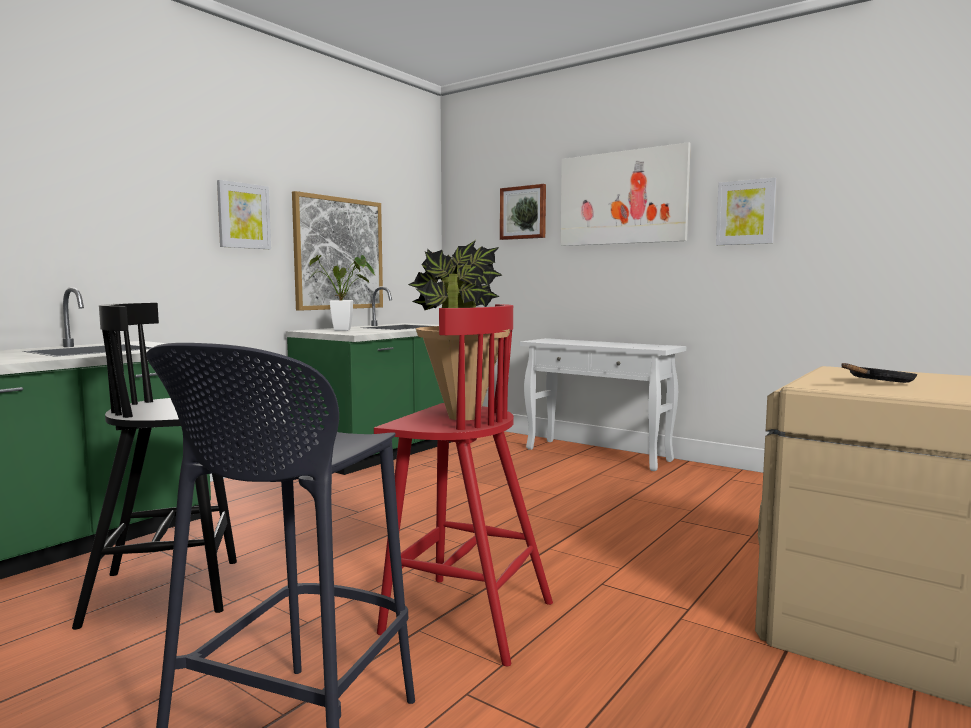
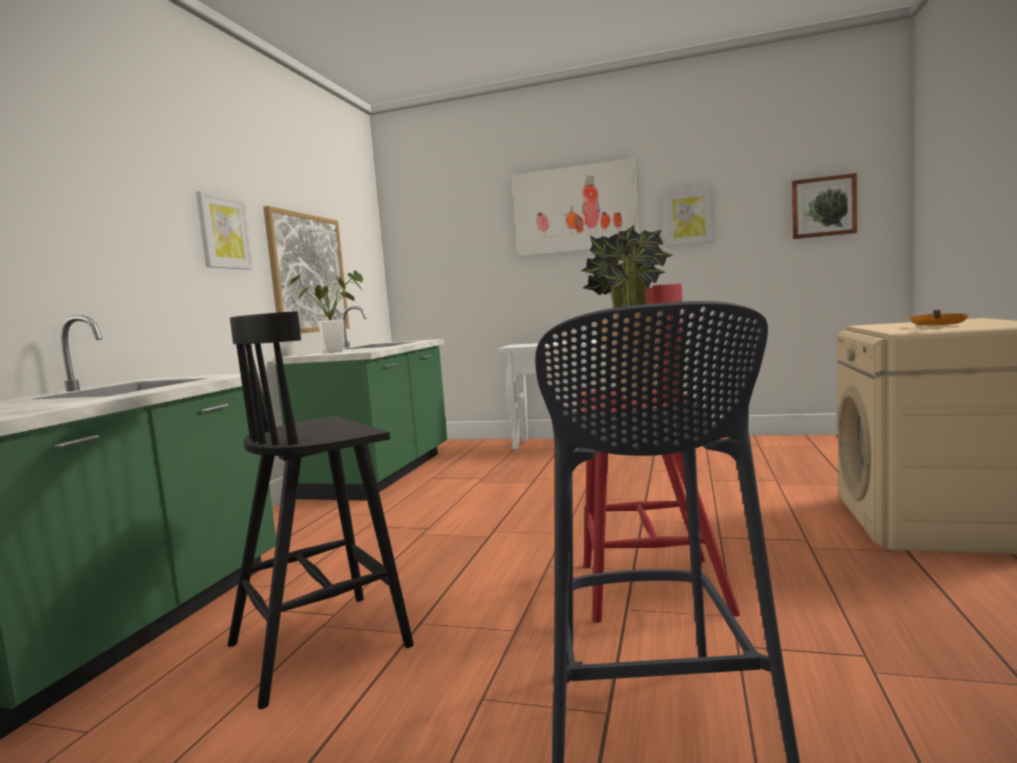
camera: 20 degrees left, 0 degrees up
(523, 212) = (474, 227): picture -> picture (823, 207)
(877, 383) = (938, 326): black frying pan -> orange frying pan

